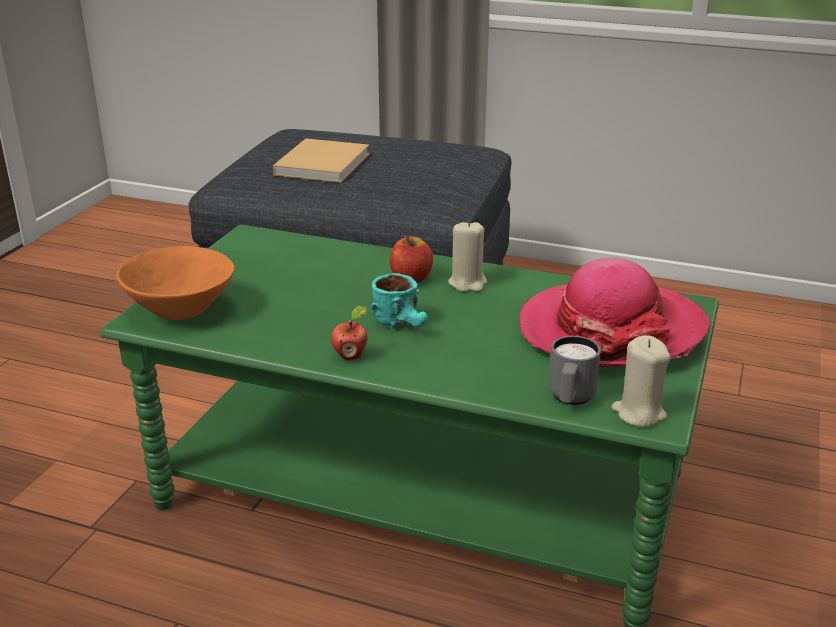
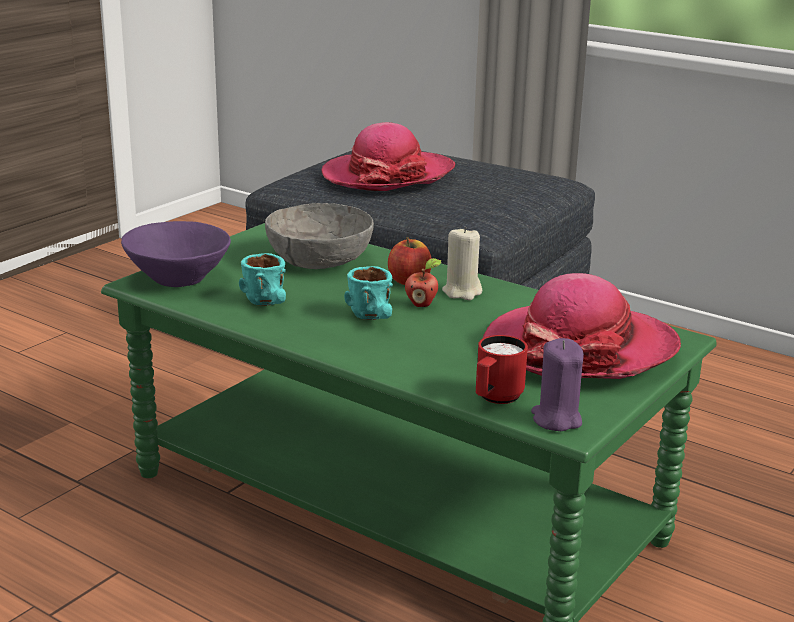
camera: 15 degrees right, 5 degrees down
(182, 311) = (179, 281): orange bowl -> purple bowl
(291, 325) = (271, 304): none -> turquoise mug
(310, 266) = (318, 260): none -> grey bowl
(323, 163) = (388, 175): beige book -> hat
(351, 356) = (309, 335): apple -> apple (422, 304)
(570, 399) = (495, 399): grey mug -> red mug
(638, 413) = (556, 419): beige candle -> purple candle

